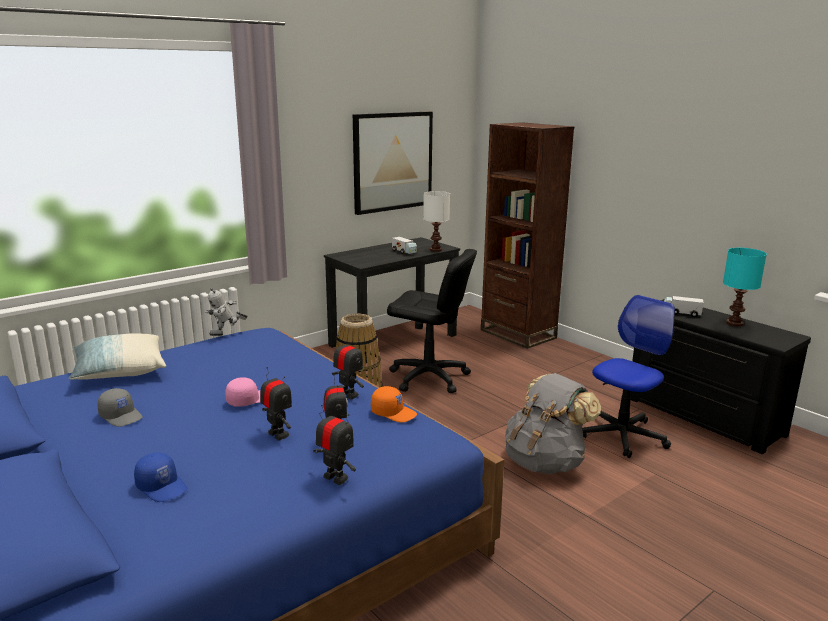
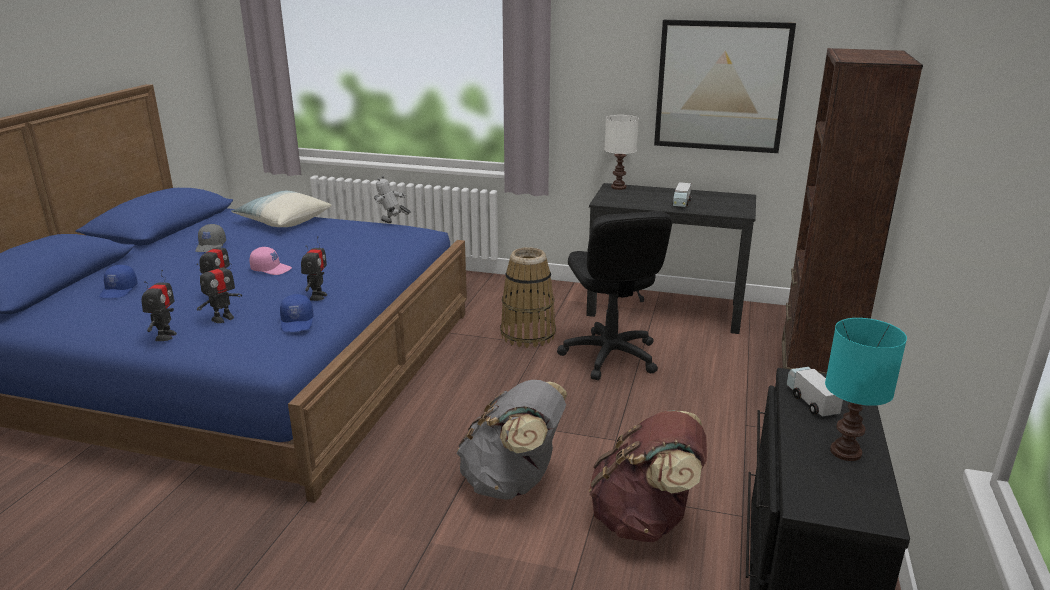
camera: 55 degrees right, 5 degrees up
(393, 413) = (297, 322): orange cap -> blue cap
(436, 250) = (721, 211): white table lamp -> white table lamp (619, 187)
(622, 435) = (645, 520): office chair -> brown backpack

